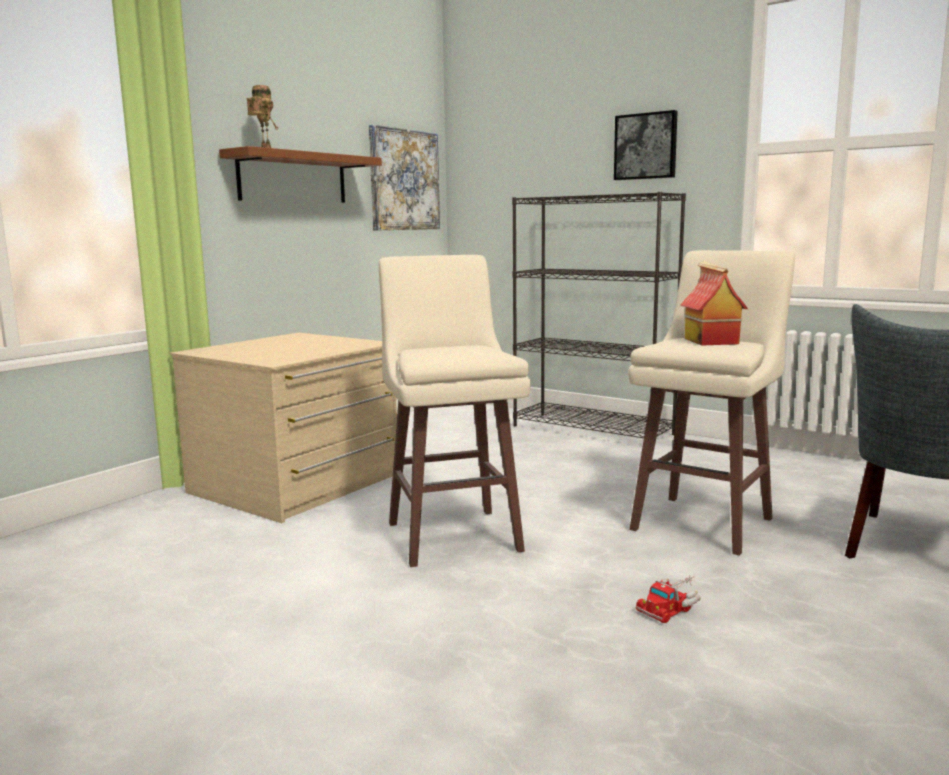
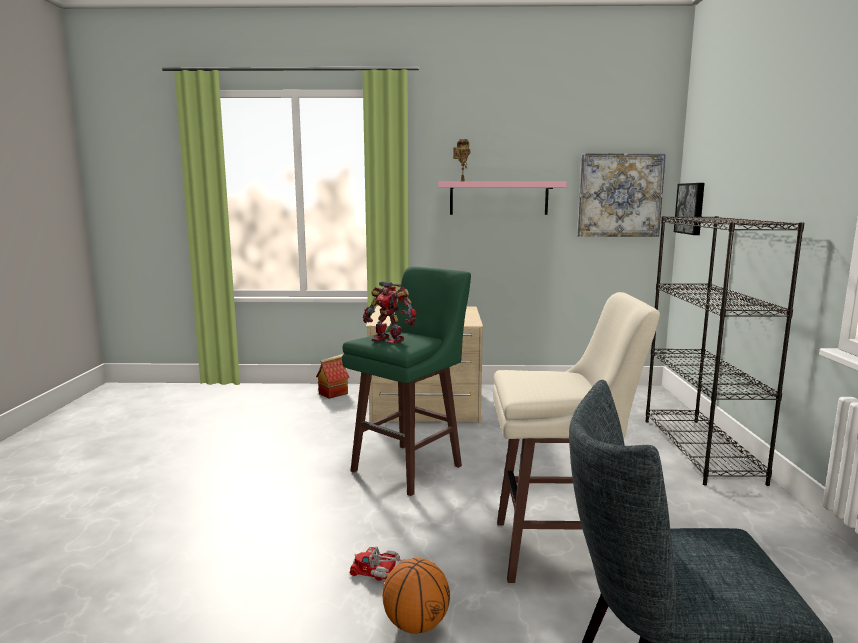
camera: 55 degrees right, 0 degrees up
(293, 178) = (498, 198): brown shelf -> pink shelf
(453, 352) = (389, 339): none -> toy robot
(453, 535) = (409, 468): beige stool -> green stool
(646, 146) = (790, 167): picture -> picture (691, 208)
(709, 341) = (554, 381): toy house -> toy house (333, 393)
(780, 612) = (416, 625): none -> basketball

